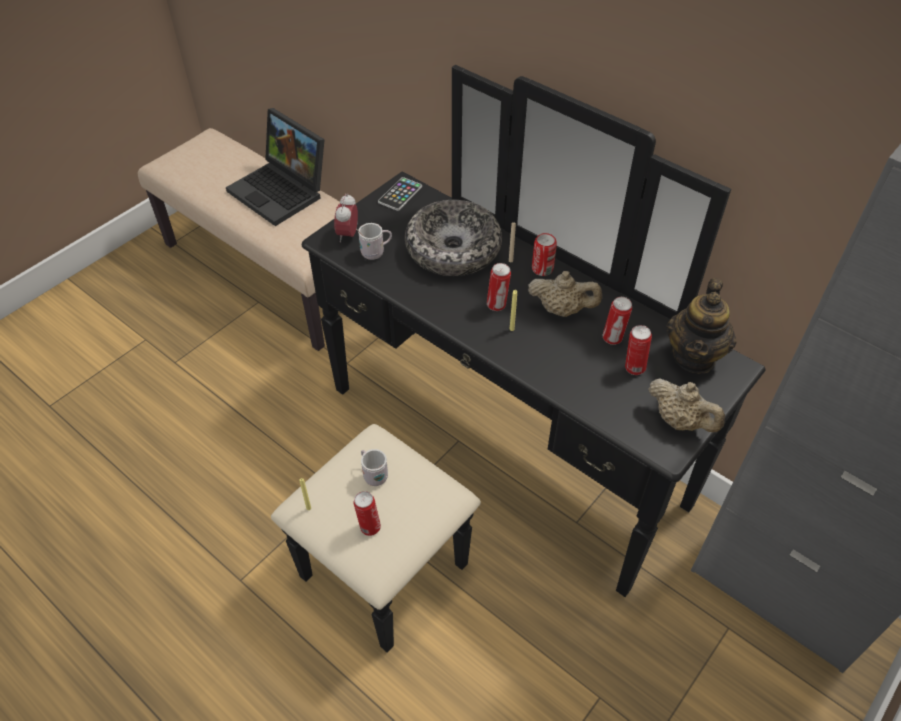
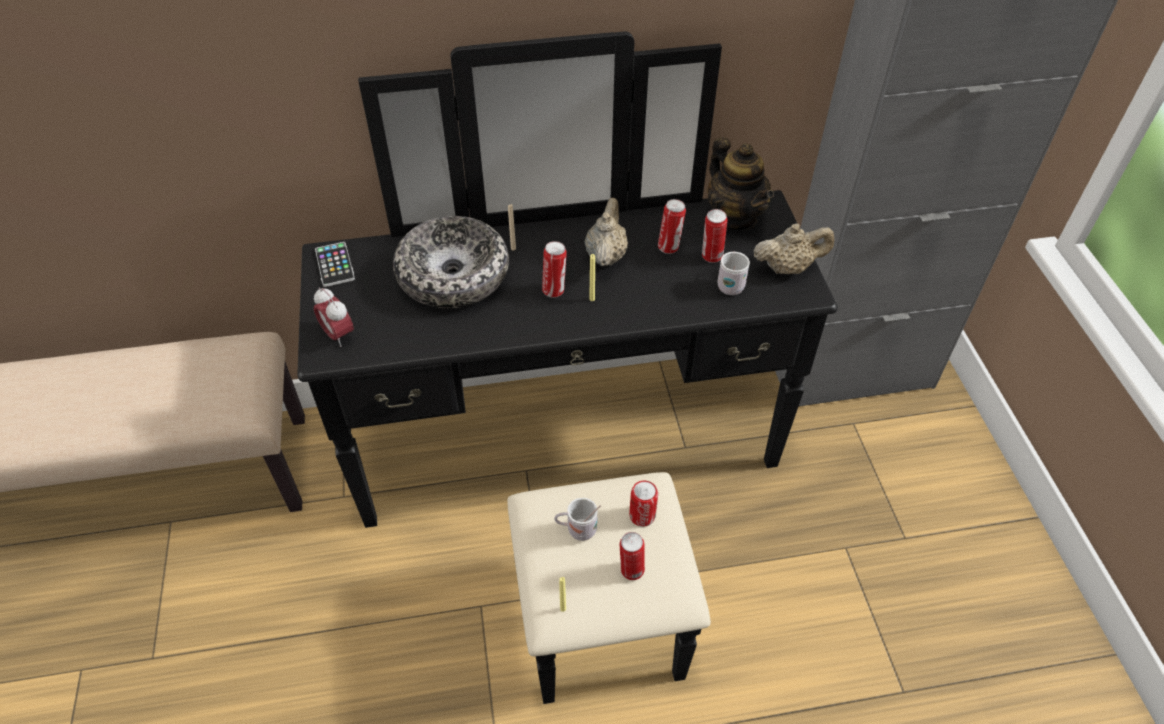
camera: 50 degrees left, 0 degrees up
(282, 191) = (129, 372): laptop -> none
(376, 252) = (389, 329): white mug -> white mug (731, 284)
(542, 269) = (546, 236): can -> can (642, 515)
(562, 310) = (606, 255): beige teapot -> beige teapot turned 45 degrees counterclockwise

